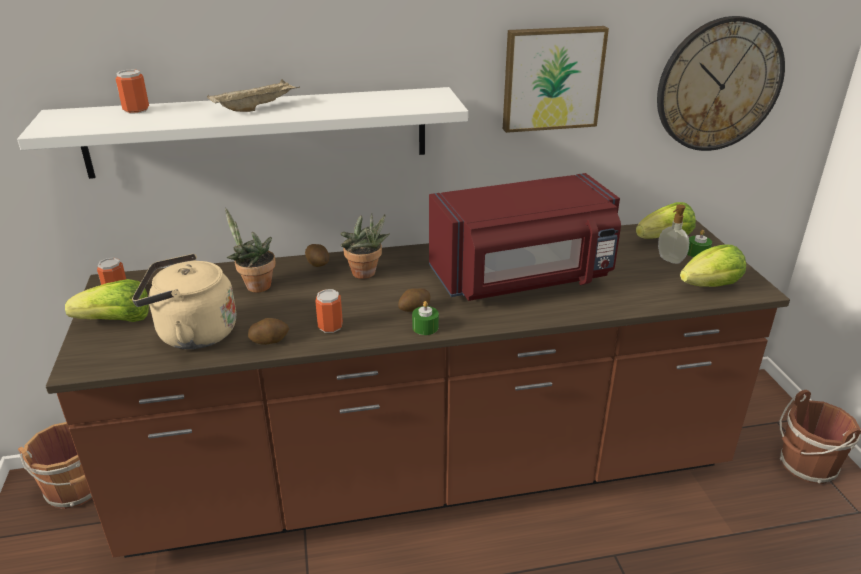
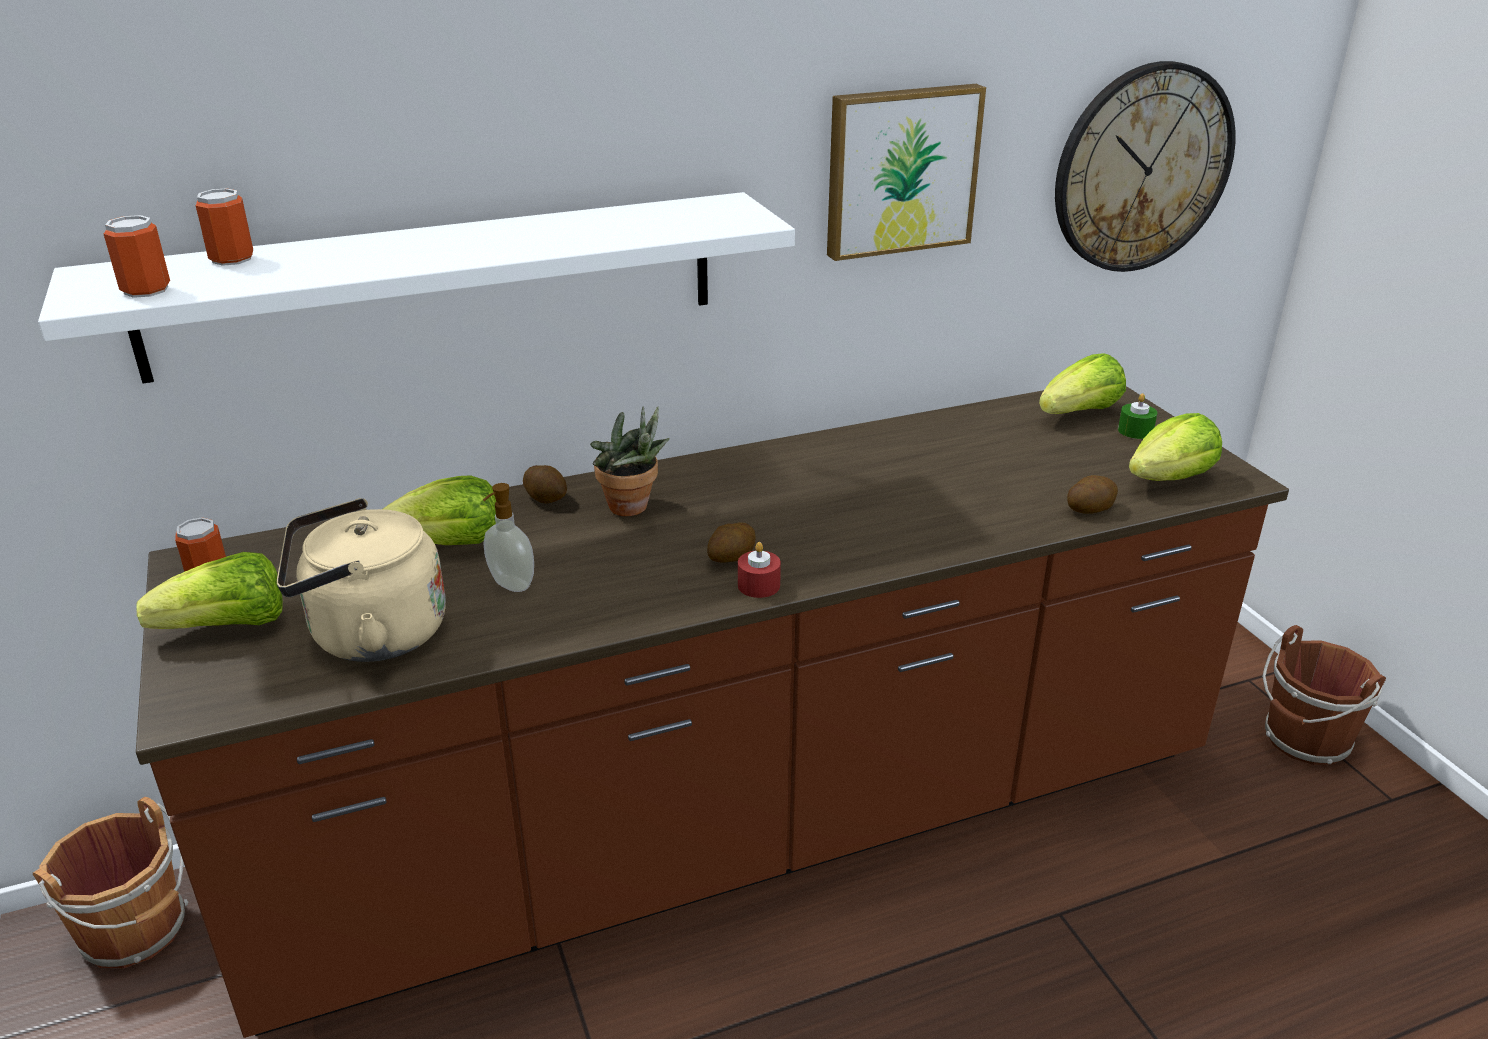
camera: 10 degrees left, 0 degrees up
(255, 286) = (451, 544): potted plant -> lettuce
(256, 108) = (443, 243): beige tray -> none
(269, 340) = (509, 632): potato -> potato (1090, 508)
(330, 326) = (603, 599): can -> can (146, 290)
(425, 327) = (758, 585): green candle -> red candle
(523, 278) = (887, 493): red microwave -> none
(669, 260) = (1098, 445): soap dispenser -> soap dispenser (510, 585)

